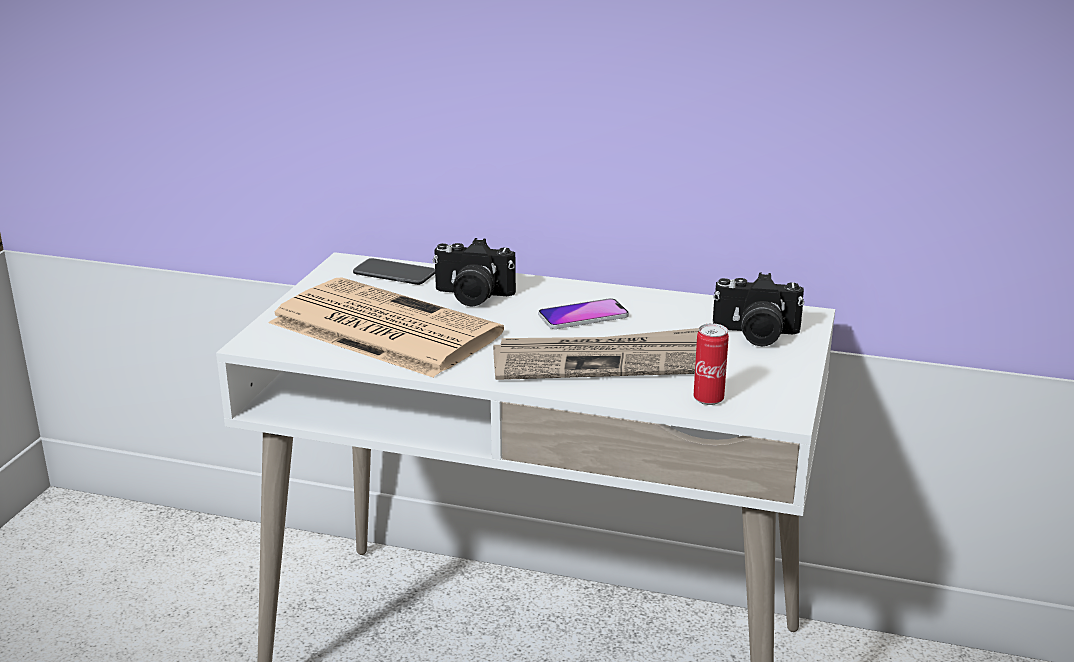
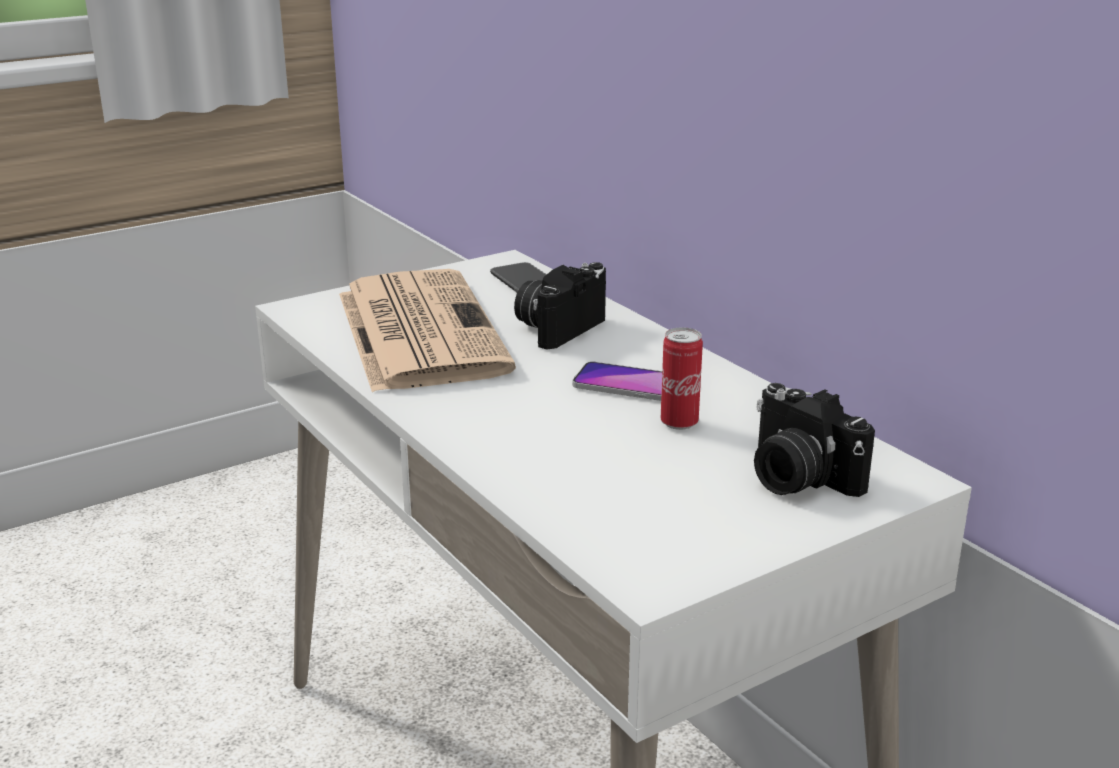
camera: 40 degrees right, 0 degrees up
(472, 296) = (558, 328): camera -> camera turned 75 degrees clockwise
(601, 361) = (559, 439): newspaper -> none
(708, 399) = (595, 528): can -> can (679, 423)

